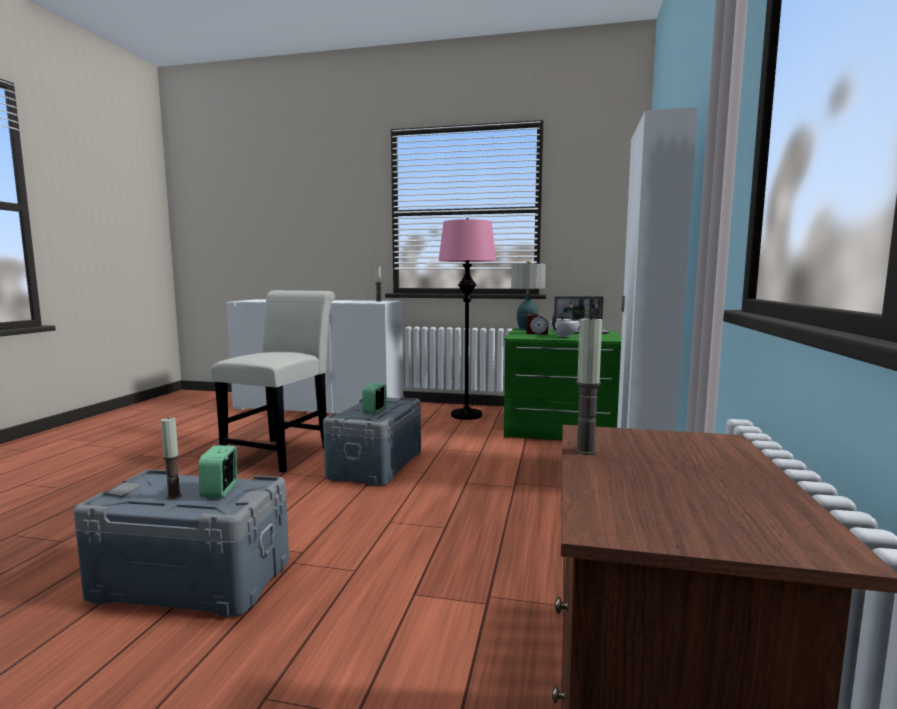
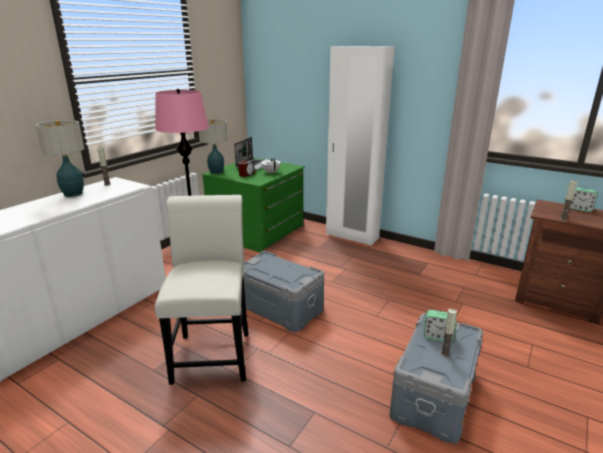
camera: 70 degrees left, 15 degrees up
(282, 452) = (213, 352): white chair -> white chair turned 45 degrees clockwise
(348, 300) = (73, 194): none -> table lamp
(374, 411) = (282, 271): alarm clock -> alarm clock (580, 209)

